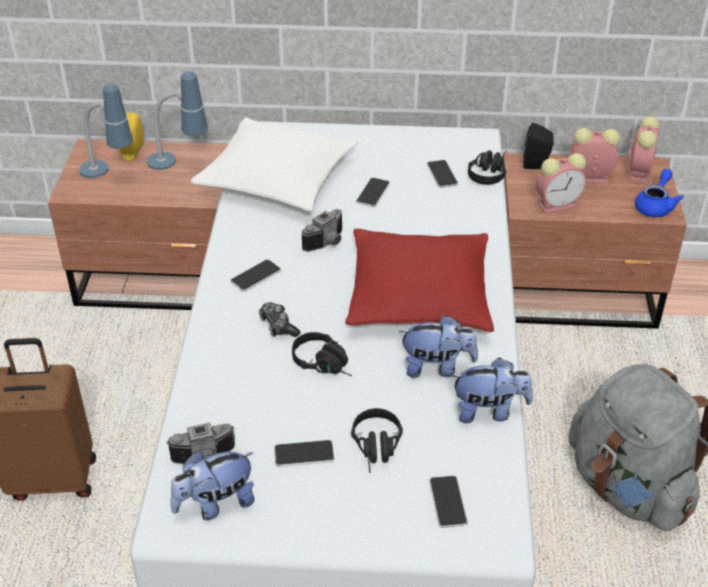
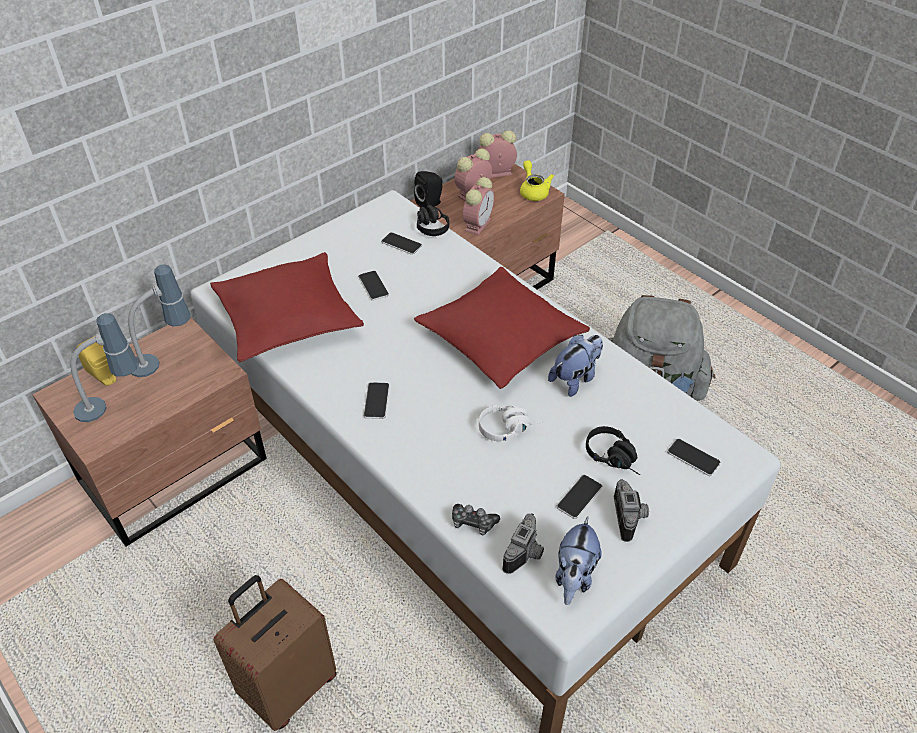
camera: 45 degrees left, 5 degrees up
(277, 178) = (287, 318): white pillow -> red pillow
(278, 326) = (442, 425): game controller -> game controller (473, 523)
(326, 364) = (510, 428): black headphones -> white headphones
(328, 243) = (393, 342): camera -> camera (631, 517)
(489, 411) = (639, 384): plush toy -> none
(639, 171) = (495, 173): alarm clock -> alarm clock turned 75 degrees counterclockwise
(655, 206) = (533, 191): blue teapot -> yellow teapot

